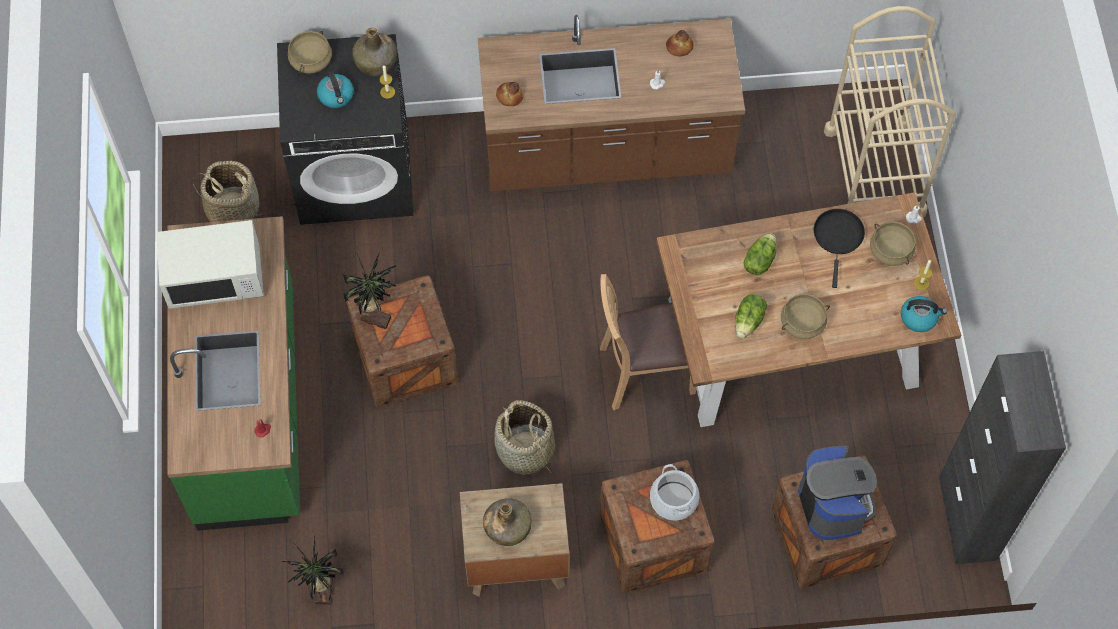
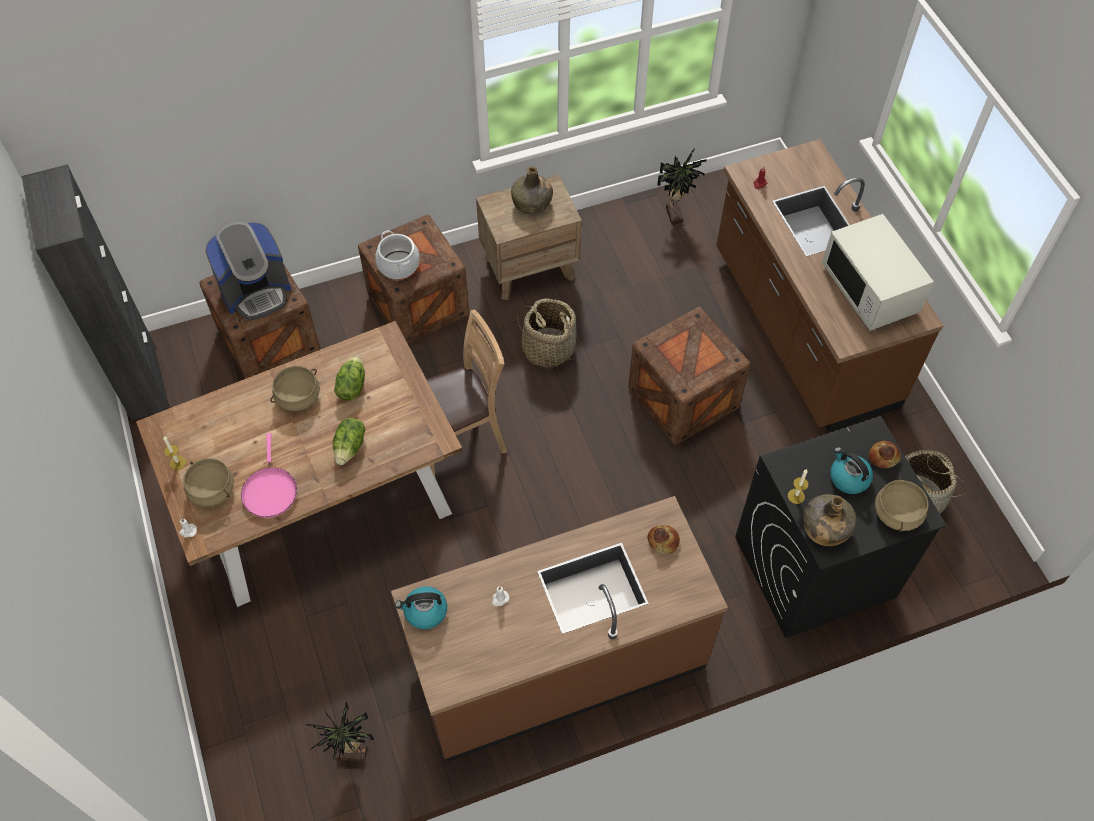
camera: 165 degrees right, 5 degrees down
(215, 277) = (870, 290): white microwave -> white microwave turned 90 degrees counterclockwise
(250, 406) = (802, 330): green counter -> brown counter
(376, 317) = (715, 351): potted plant -> potted plant (352, 755)
(679, 47) = (485, 654): bread -> bread (883, 456)
(834, 504) = (256, 291): coffee machine -> coffee machine turned 90 degrees counterclockwise
(838, 237) = (269, 490): black frying pan -> pink frying pan
(874, 171) = (249, 714): beige cart -> none
(919, 318) = (179, 427): kettle -> kettle (425, 612)

